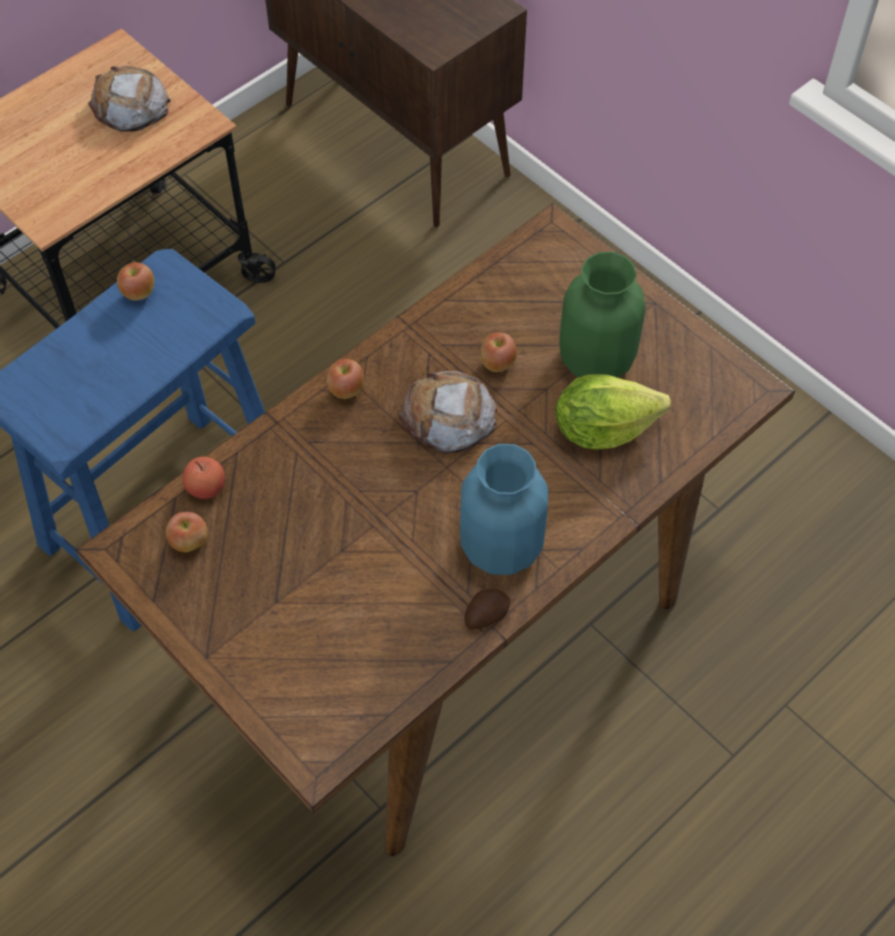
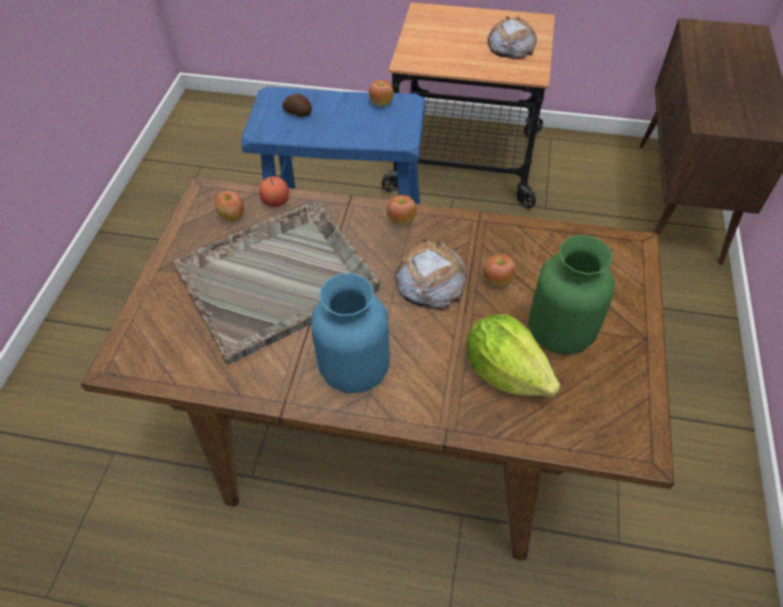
camera: 55 degrees right, 5 degrees down
(327, 547) = (278, 279): none -> grey tray
(486, 614) = (292, 393): potato -> potato (298, 112)

